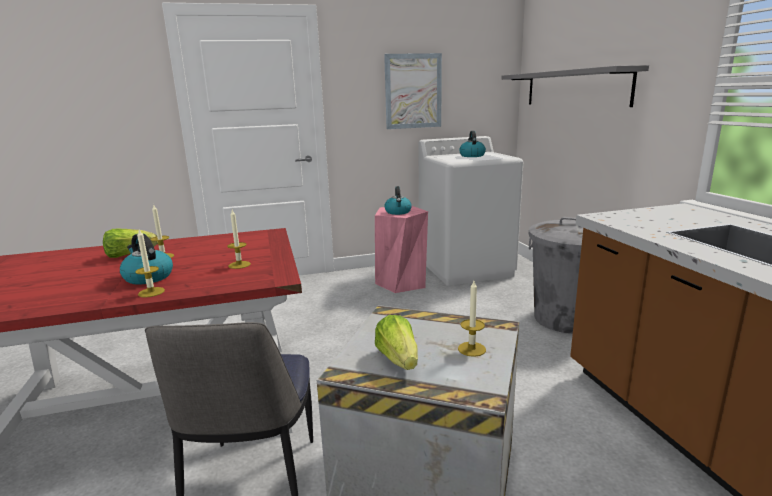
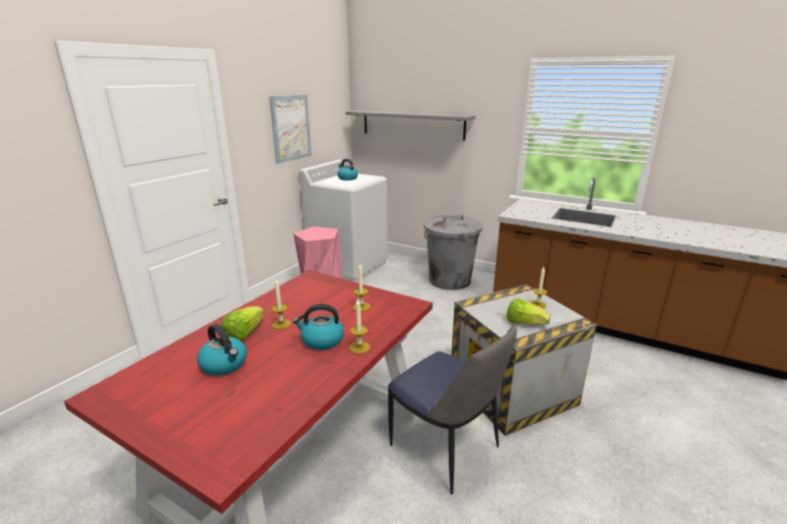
camera: 45 degrees left, 5 degrees up
(398, 212) = (318, 234): kettle -> kettle (224, 365)

